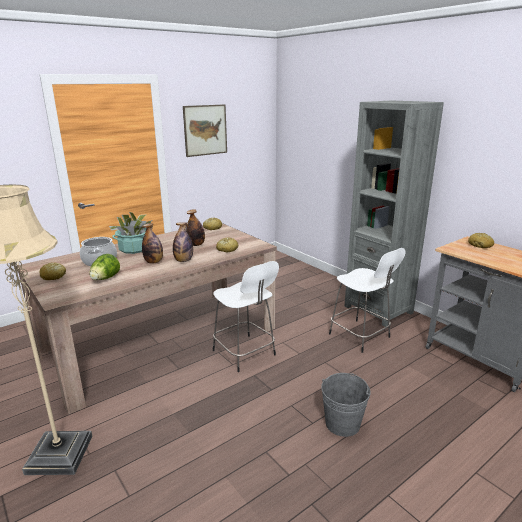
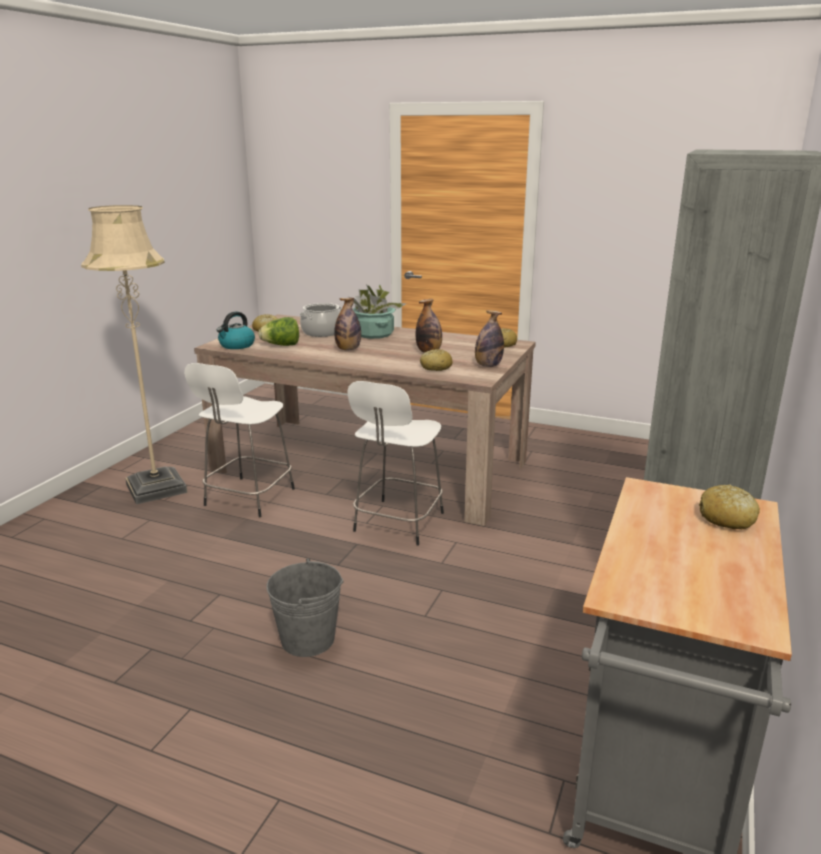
camera: 60 degrees right, 0 degrees up
(73, 293) = (236, 345): none -> kettle
(183, 260) = (369, 358): bottle -> bottle (488, 366)
(205, 130) = (616, 195): picture -> none
(361, 336) = (555, 607): white stool -> white stool (248, 498)

